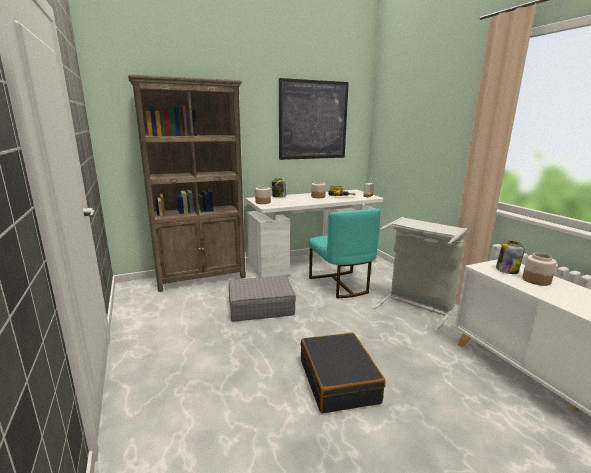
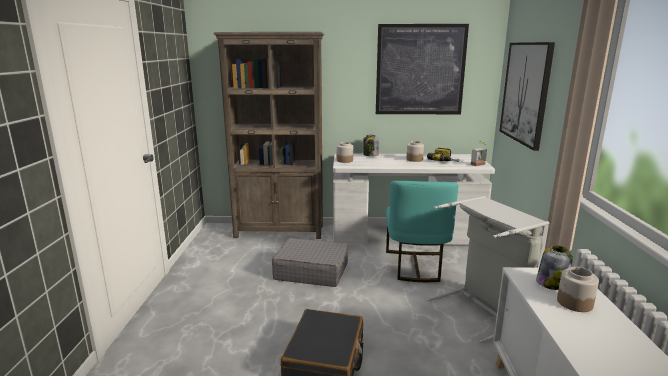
camera: 25 degrees right, 0 degrees up
(405, 135) = (525, 92): none -> picture

